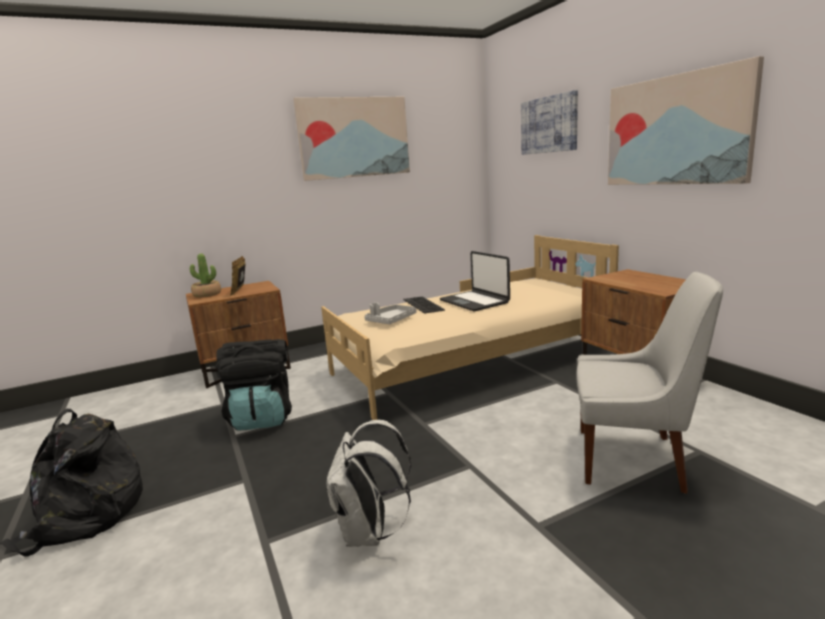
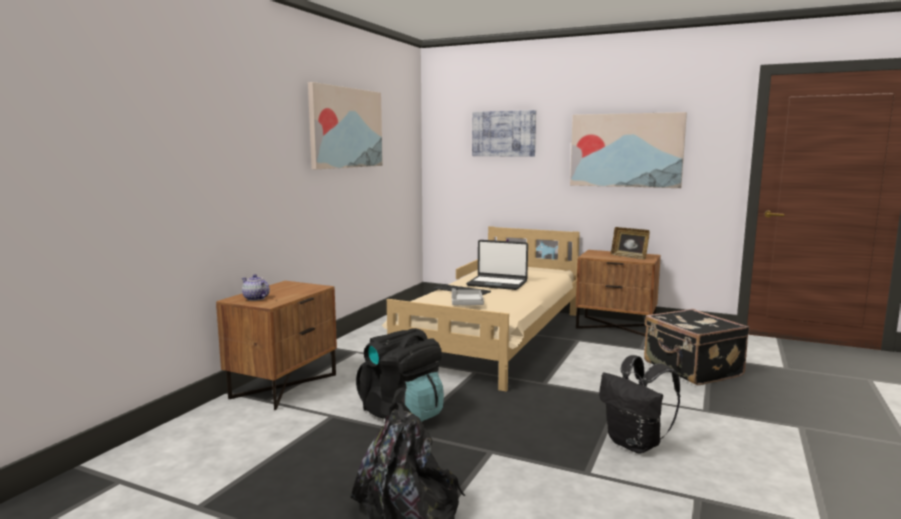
camera: 40 degrees left, 5 degrees down
(207, 294) = (256, 298): potted plant -> teapot
(240, 290) = (287, 291): picture frame -> picture frame (629, 257)
(369, 533) = (636, 444): white backpack -> black backpack
(634, 460) = (691, 369): white chair -> black suitcase

